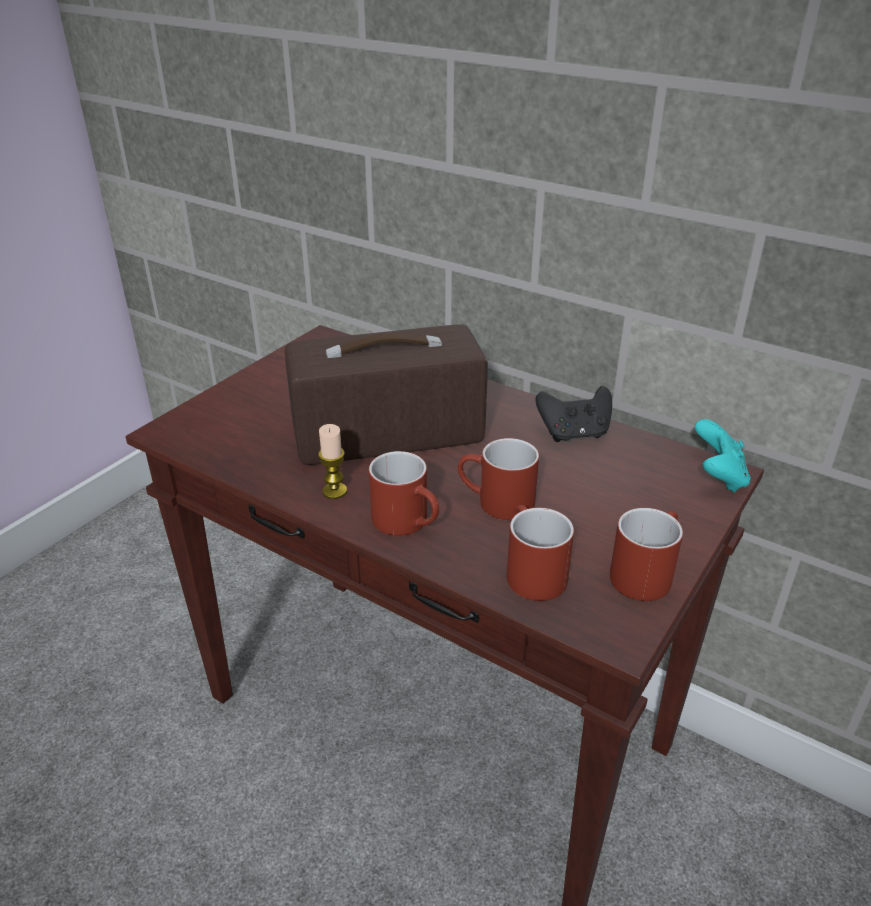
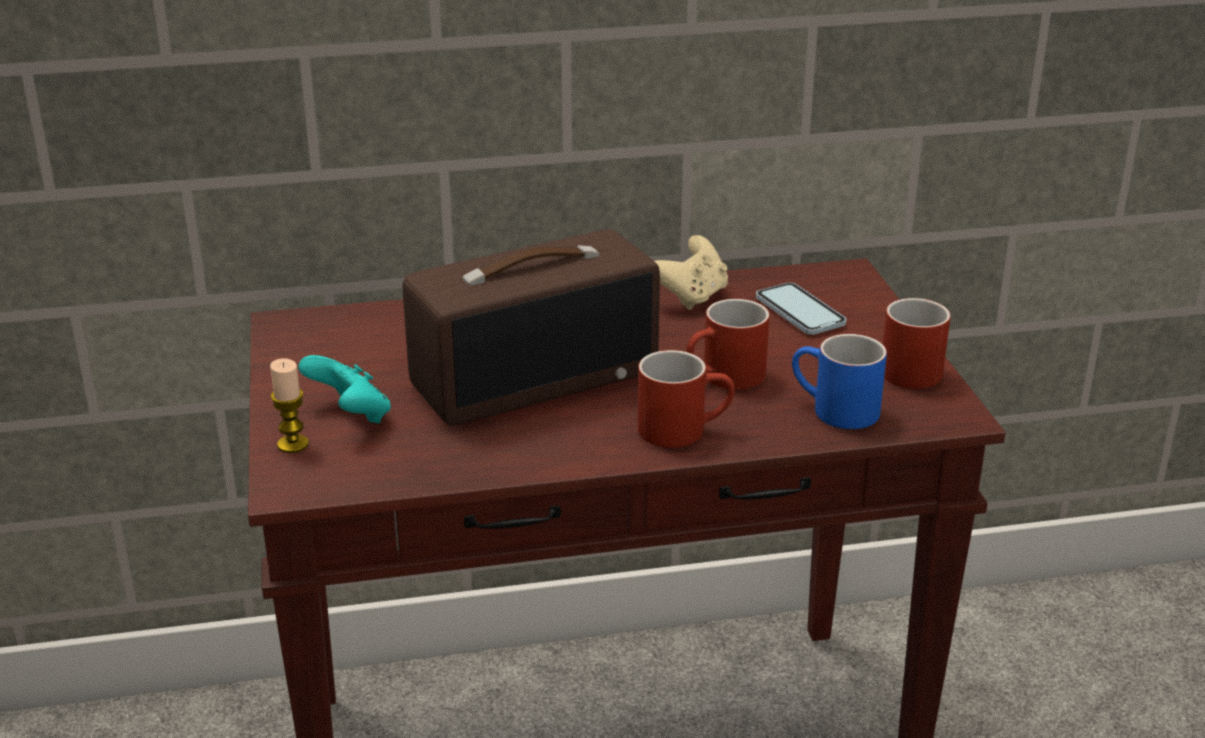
camera: 45 degrees left, 5 degrees down
(334, 491) = (575, 442): candle -> candle (293, 444)
(386, 436) = (535, 377): radio -> radio turned 150 degrees counterclockwise
(529, 572) = (833, 410): red mug -> blue mug
(574, 434) = (692, 297): black game controller -> beige game controller
(634, 483) = (800, 312): none -> phone
(718, 477) = (848, 278): turquoise game controller -> turquoise game controller (351, 416)

